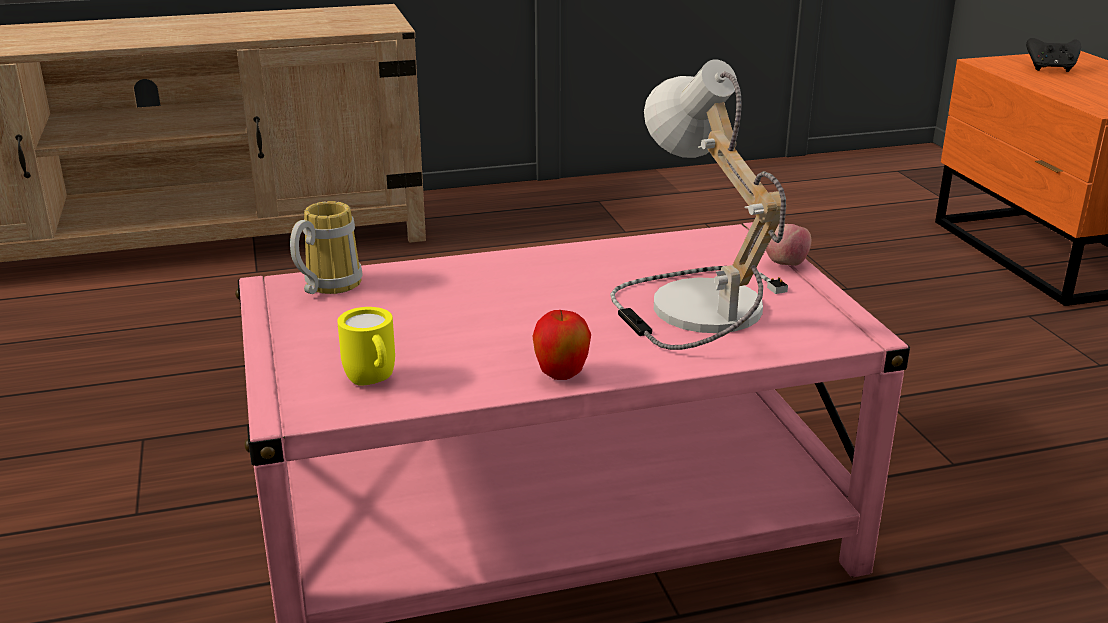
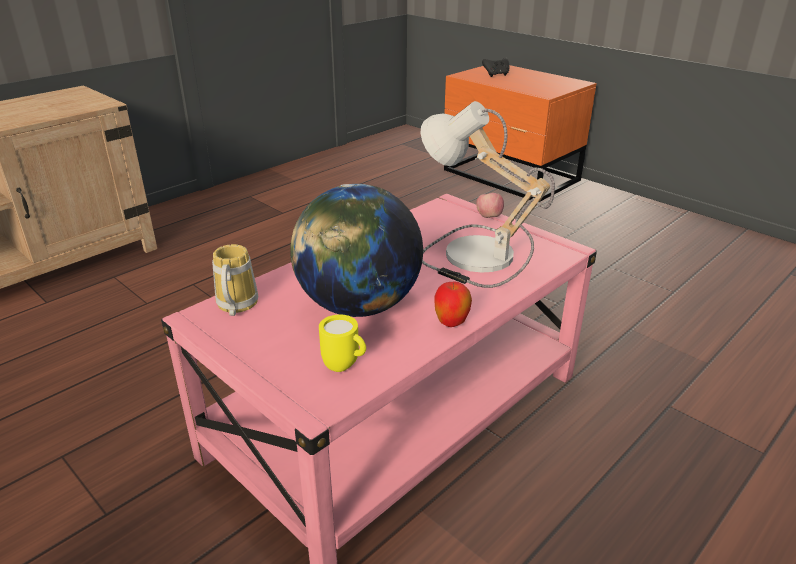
camera: 30 degrees left, 5 degrees up
(467, 324) = (358, 306): none -> globe

